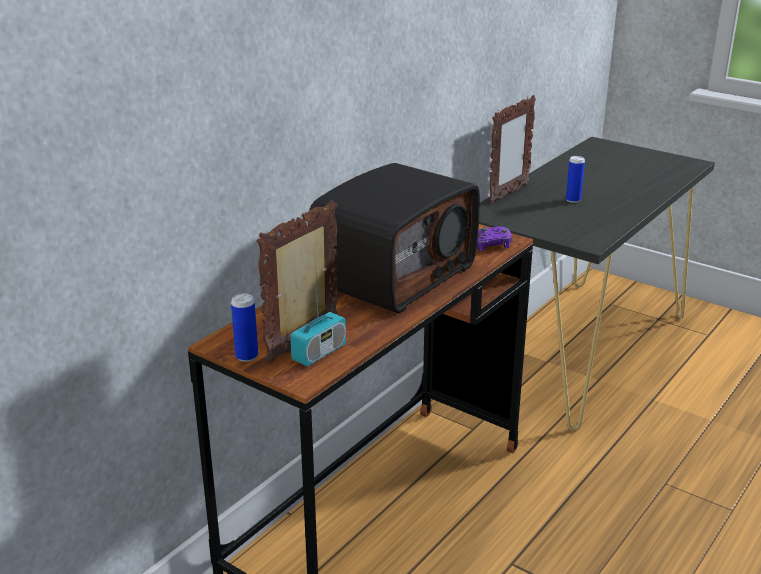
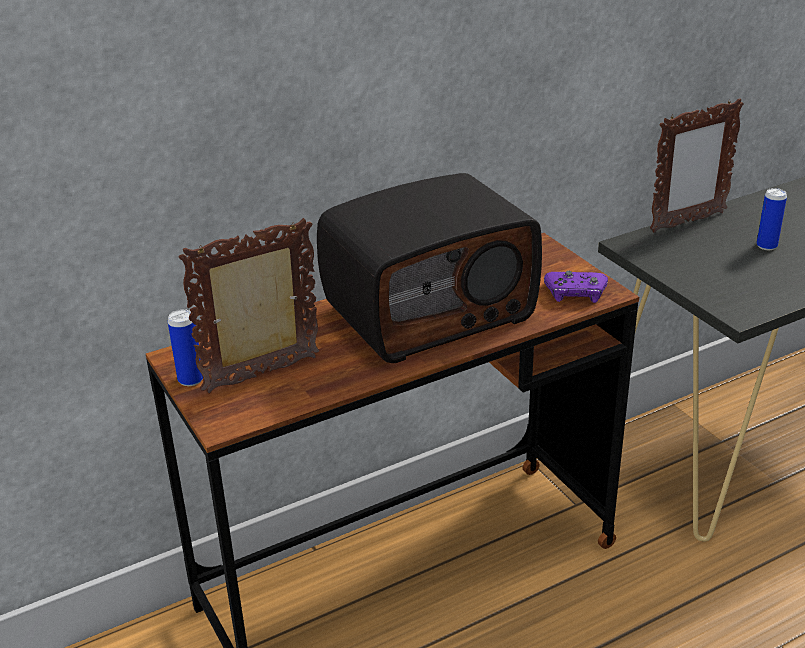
camera: 25 degrees right, 5 degrees up
(319, 353) = (266, 394): radio -> none

